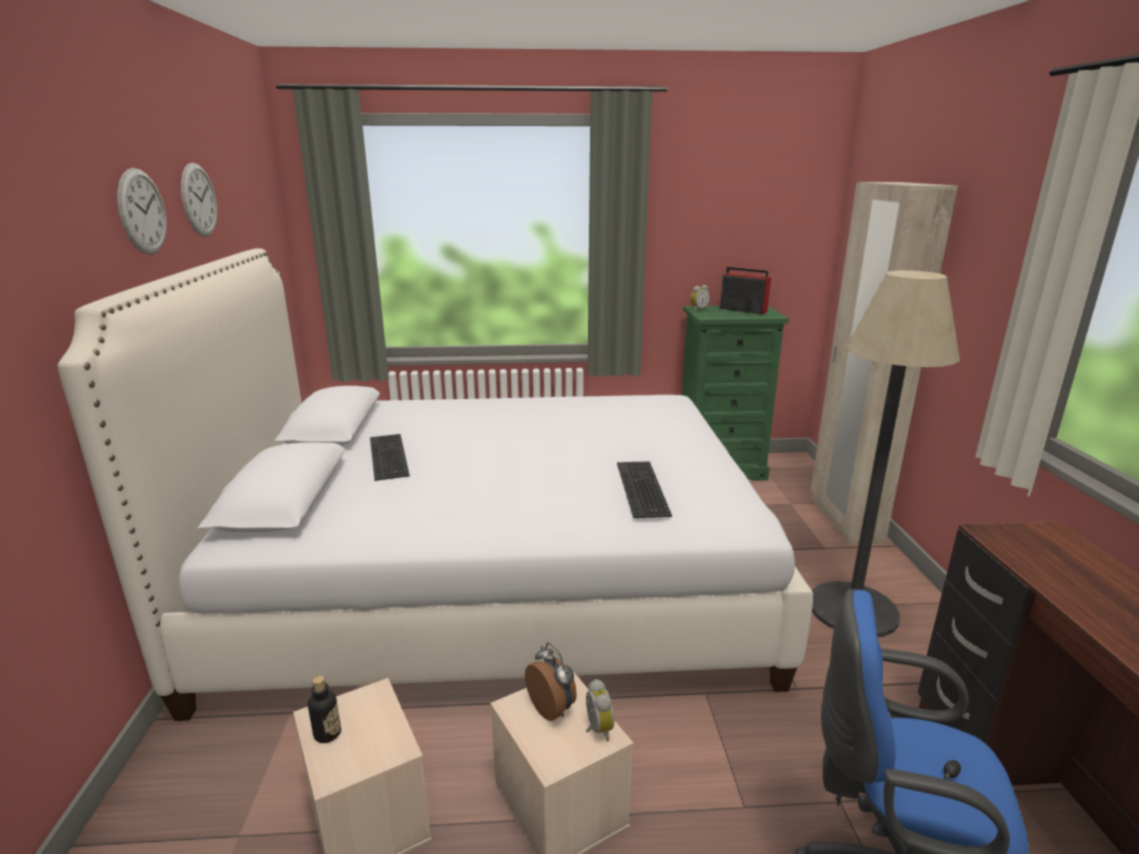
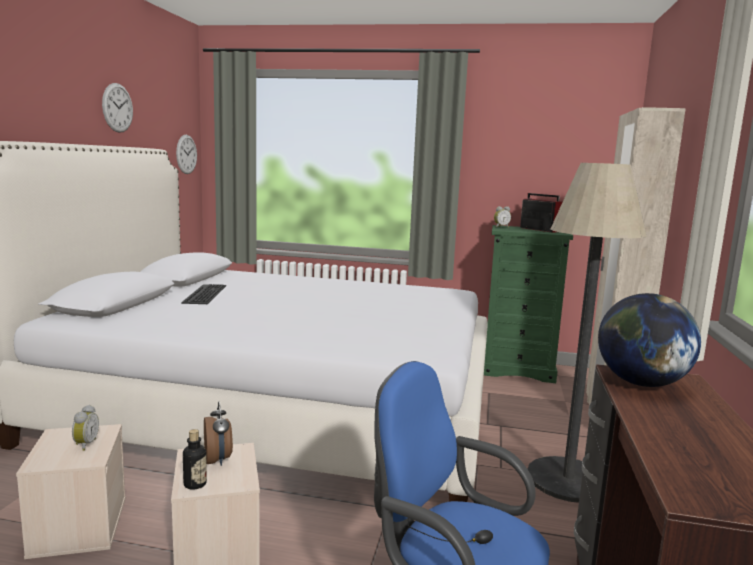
camera: 15 degrees right, 10 degrees down
(142, 212) = (64, 102): wall clock -> wall clock (186, 154)
(327, 733) = (55, 443): bottle -> bottle (195, 484)
(596, 729) = (239, 477): alarm clock -> alarm clock (84, 444)
(639, 487) = (366, 327): keyboard -> none
(1027, 548) = (641, 383): none -> globe

